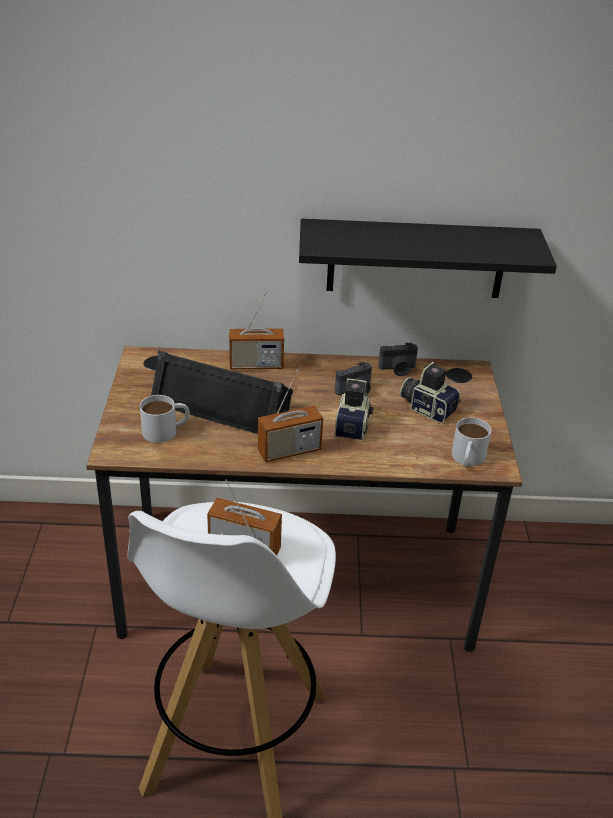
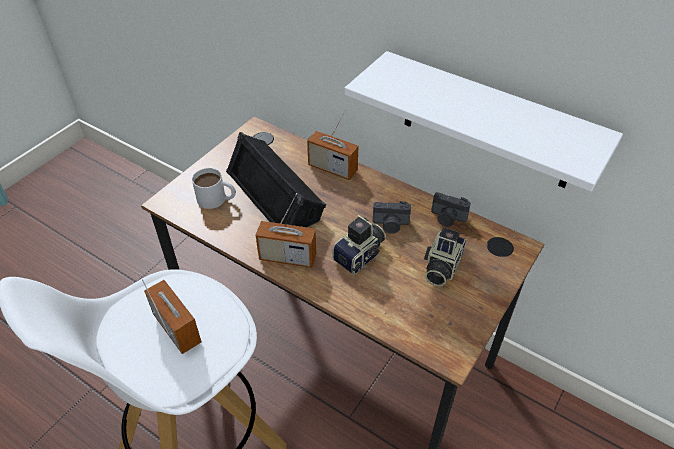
camera: 35 degrees right, 10 degrees up
(416, 259) = (488, 122): black shelf -> white shelf
(428, 407) = (440, 267): camera -> camera turned 135 degrees counterclockwise
(467, 459) = (429, 335): white mug -> none

